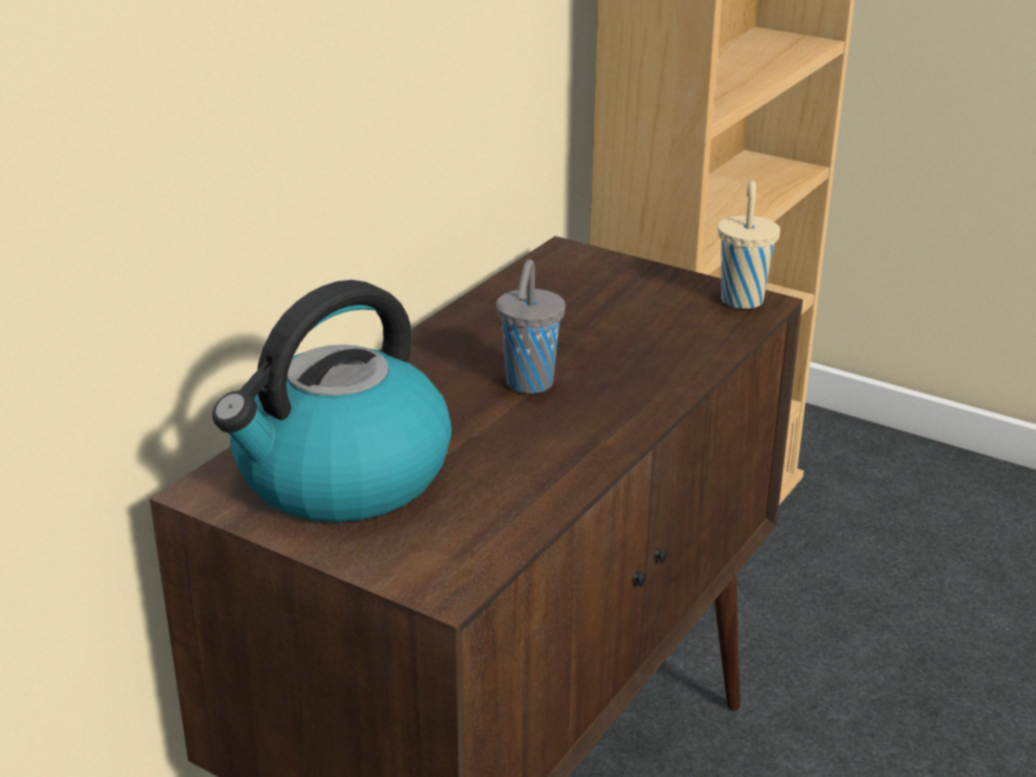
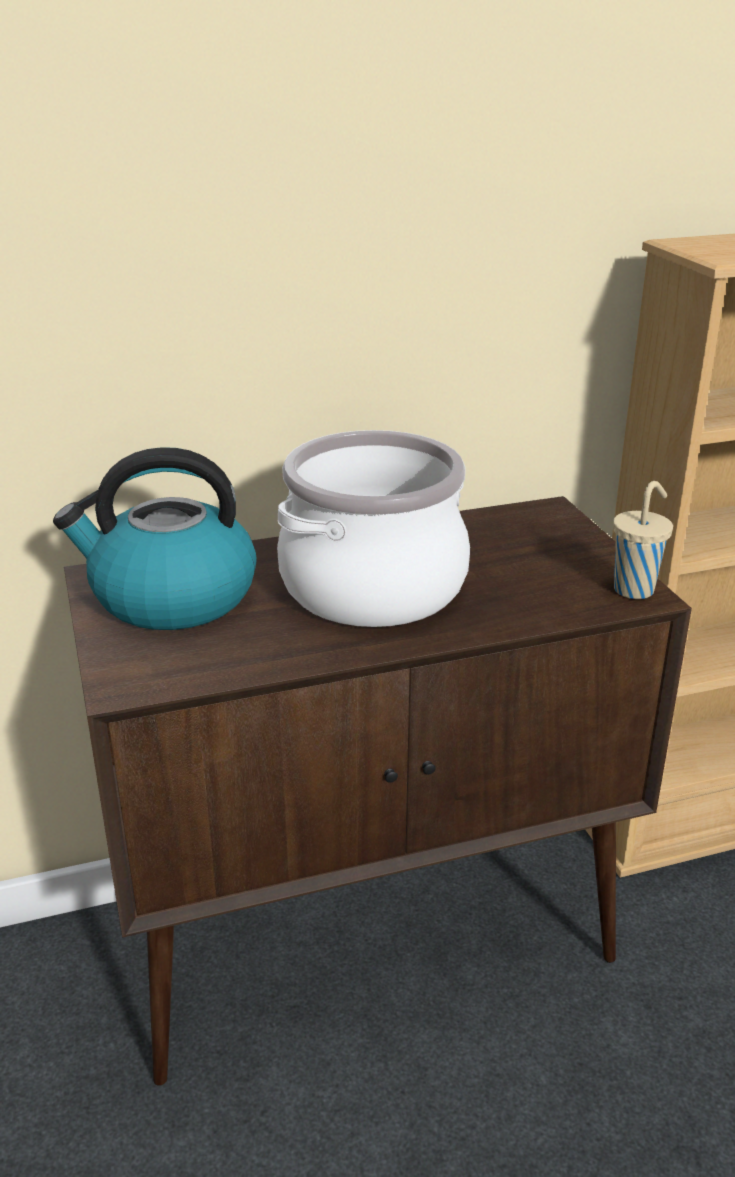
camera: 40 degrees right, 0 degrees up
(528, 385) = (374, 588): grey cup -> cooking pot

